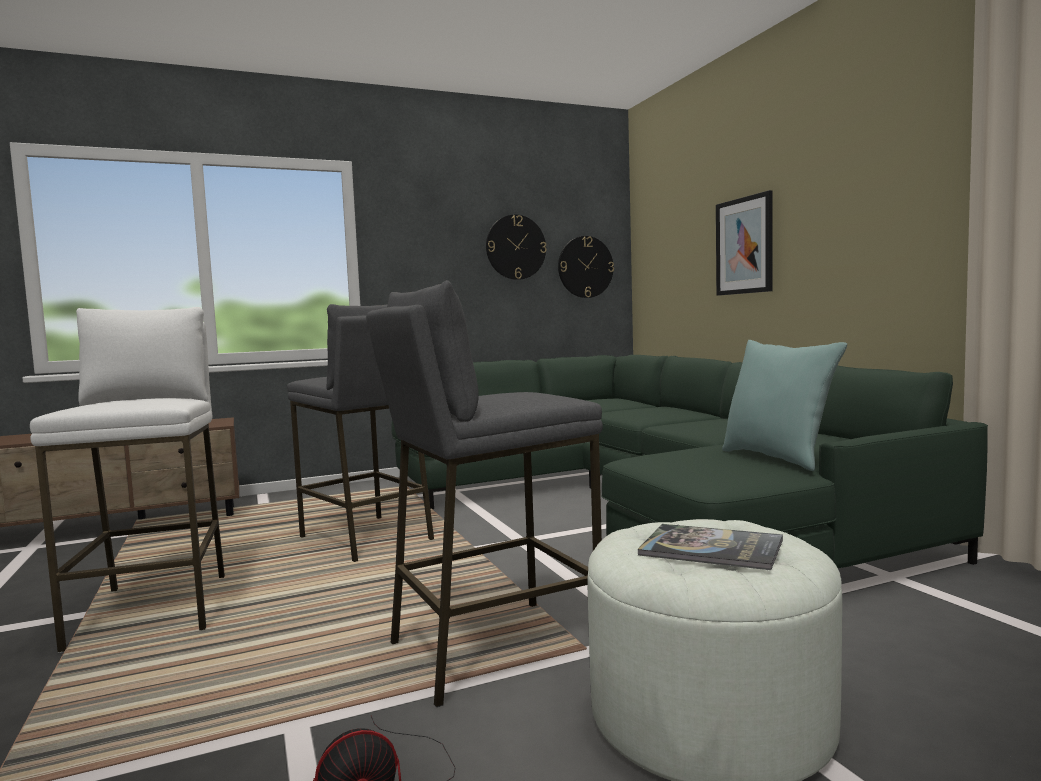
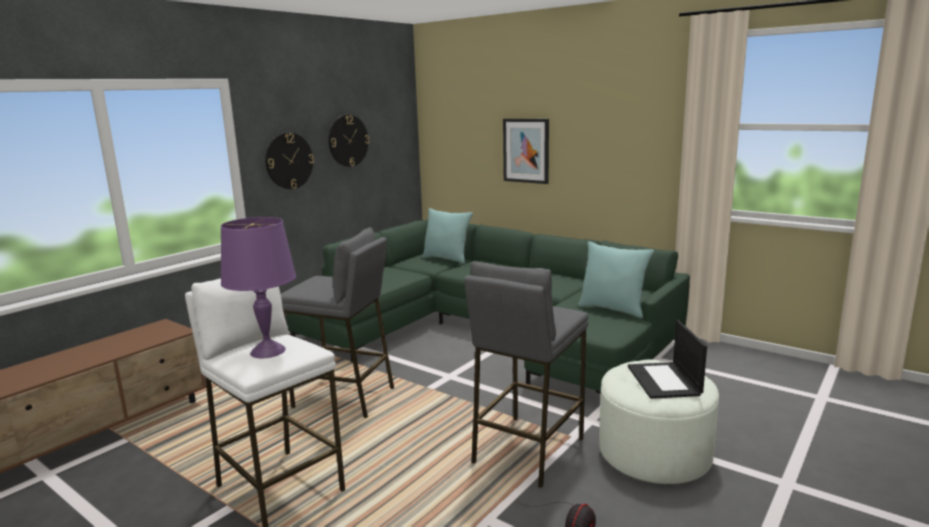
camera: 30 degrees left, 10 degrees up
(128, 400) = (268, 351): none -> purple table lamp
(585, 267) = (392, 151): wall clock -> wall clock (289, 161)
(621, 402) = (447, 259): none -> turquoise pillow
(711, 548) = (664, 381): book -> laptop

